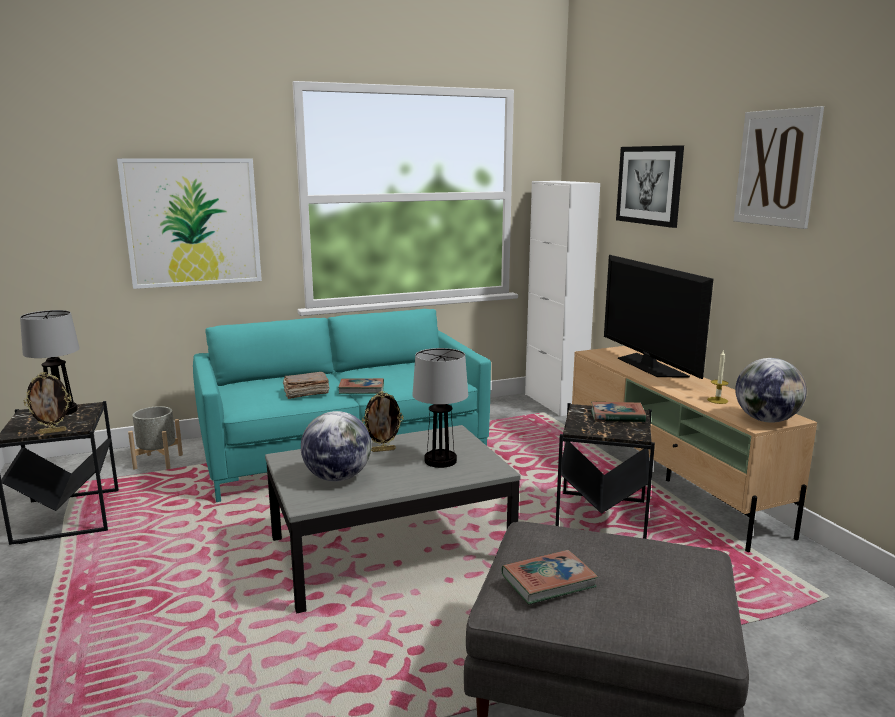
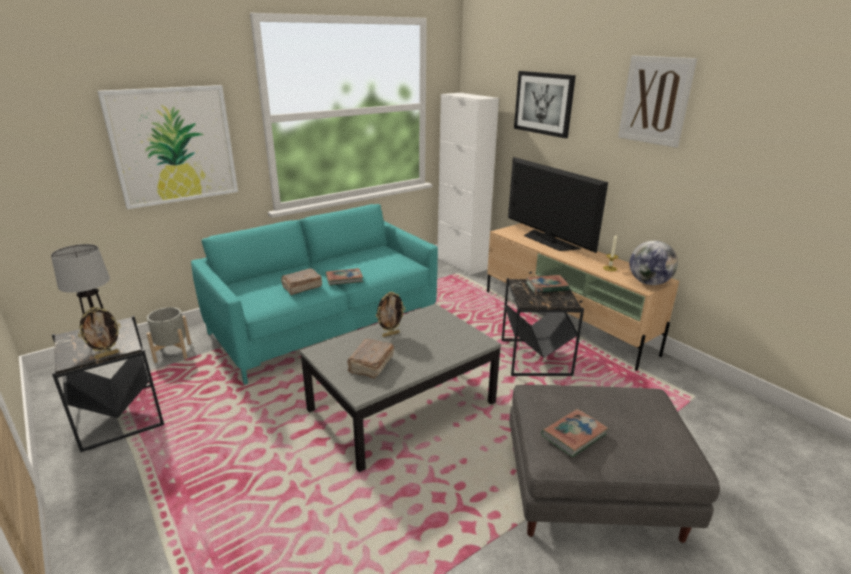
camera: 15 degrees left, 10 degrees up
(337, 478) = (370, 365): globe -> brown book
(440, 460) = (438, 339): table lamp -> none

